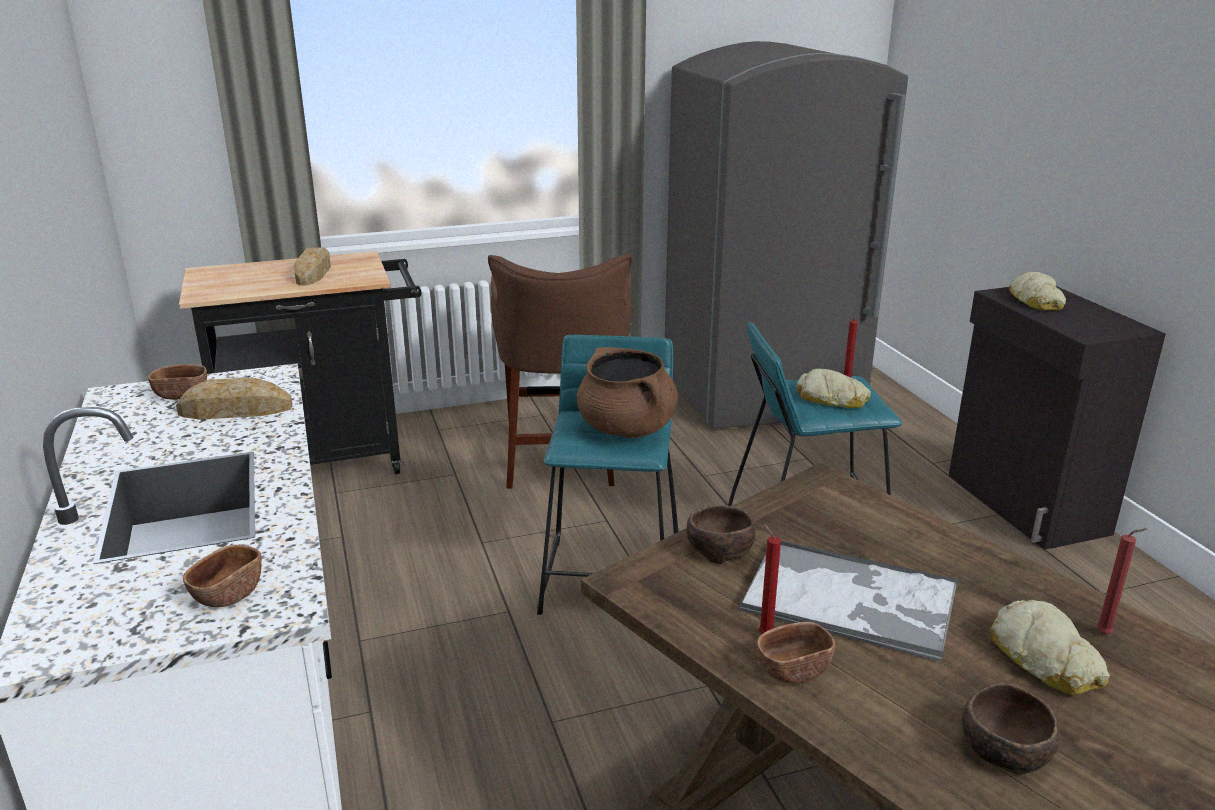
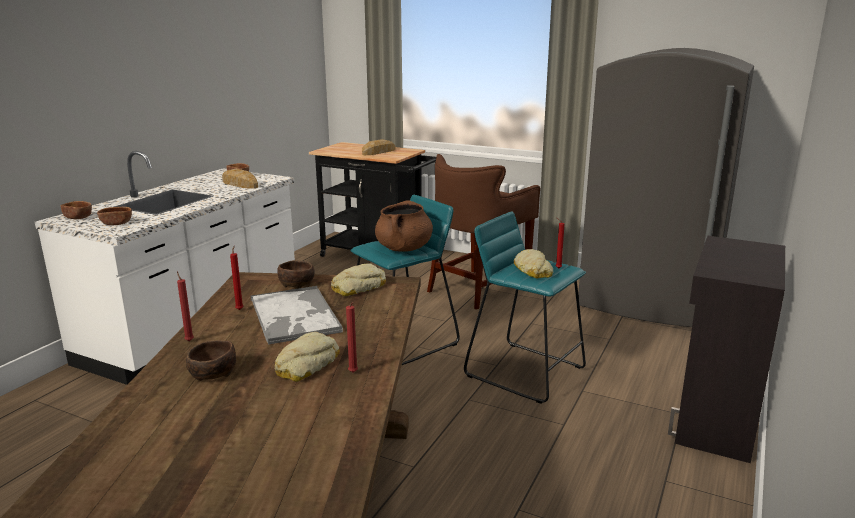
camera: 45 degrees right, 5 degrees down
(793, 669) = (220, 321): brown bowl -> brown bowl (78, 217)
(844, 728) = (189, 340): none -> red candle
(1036, 300) = (737, 250): bread -> bread (358, 287)

